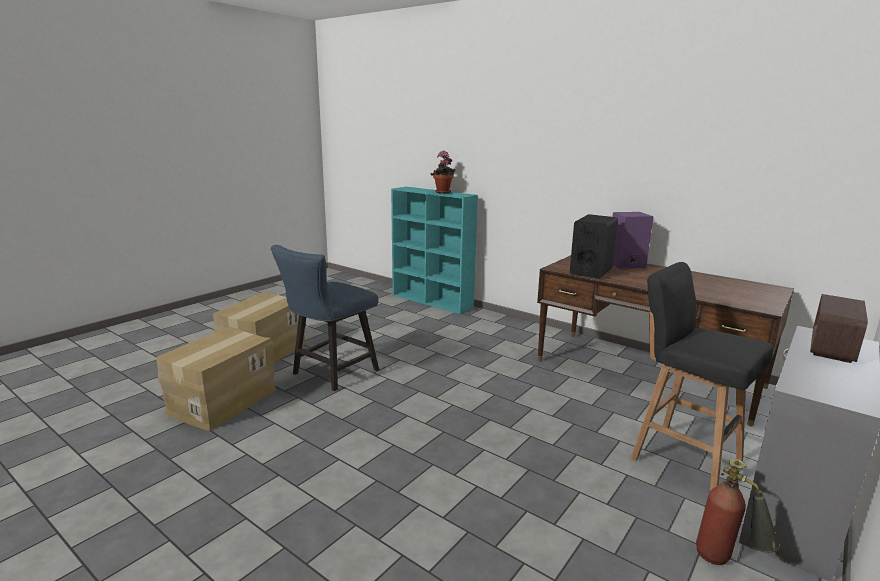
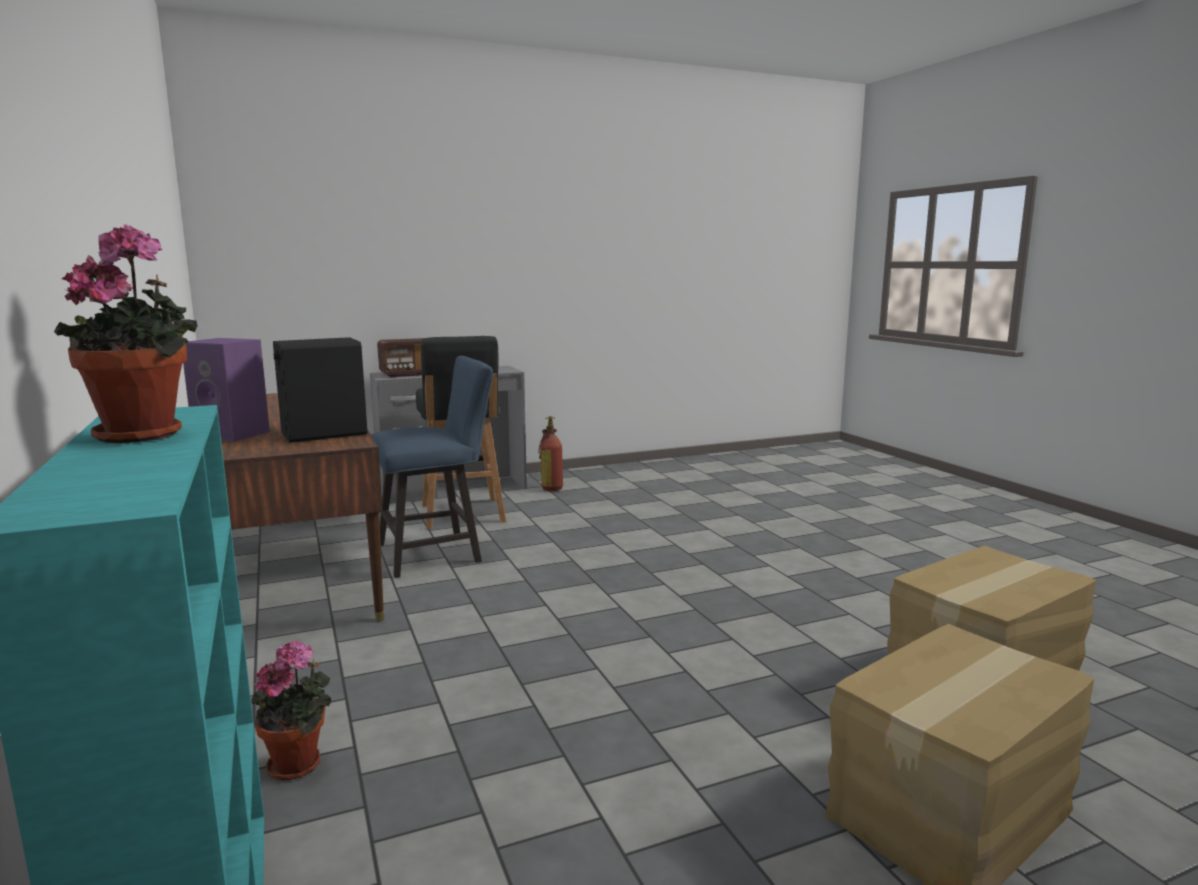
camera: 150 degrees left, 5 degrees down
(330, 373) = (772, 690): blue chair -> blue chair (437, 552)
(471, 321) = (299, 763): none -> potted plant

